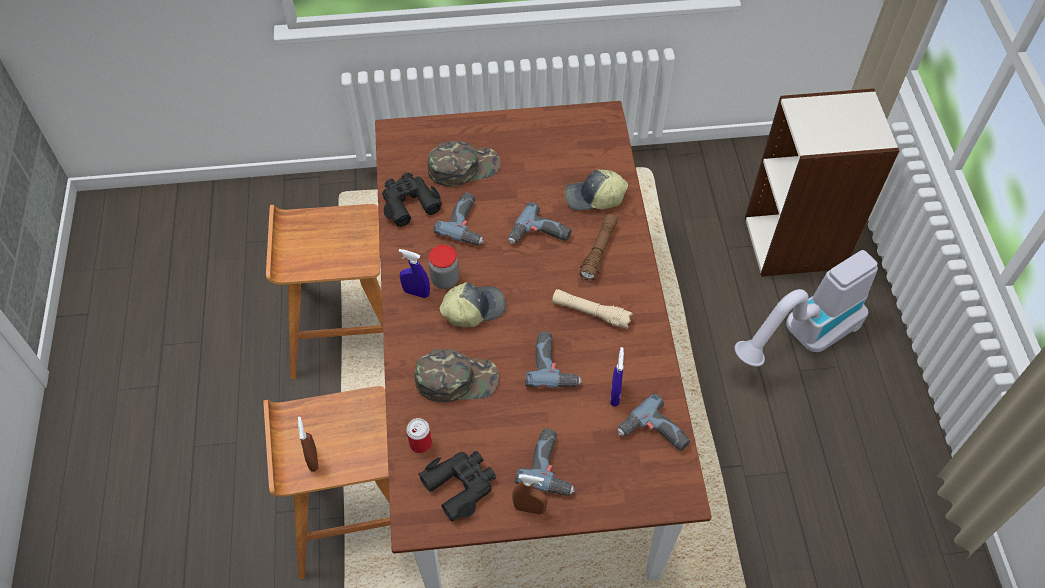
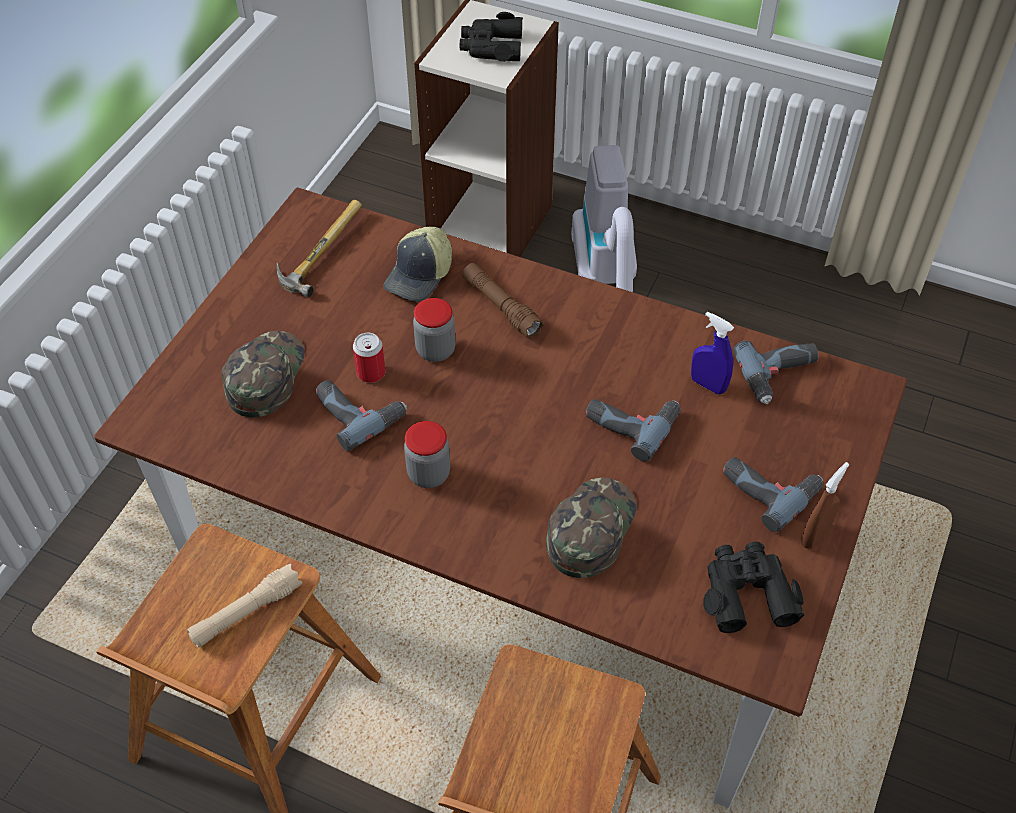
camera: 60 degrees left, 5 degrees down
(313, 459) = (567, 782): brown spray bottle -> none
(408, 202) = (272, 459): black binoculars -> black binoculars (491, 47)
(416, 292) = (426, 514): blue spray bottle -> none
(420, 443) = (662, 610): can -> can (371, 373)
(473, 309) = (495, 464): cap -> none
(539, 236) = (435, 350): power drill -> jar
(576, 138) = (318, 249): none -> hammer
(590, 313) = (582, 354): beige flashlight -> beige flashlight (246, 612)

